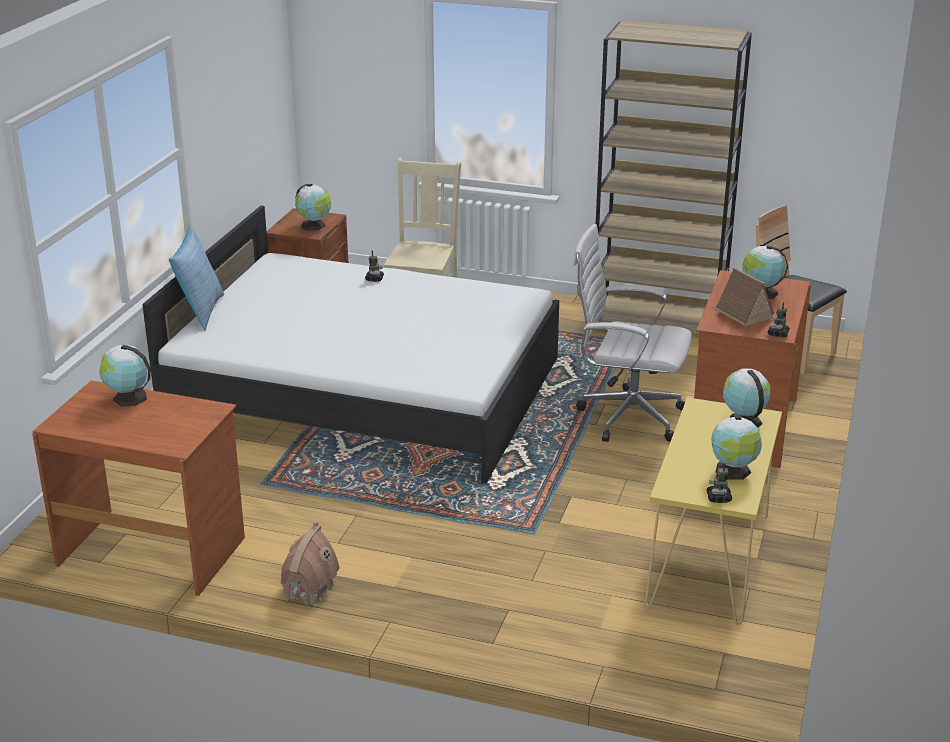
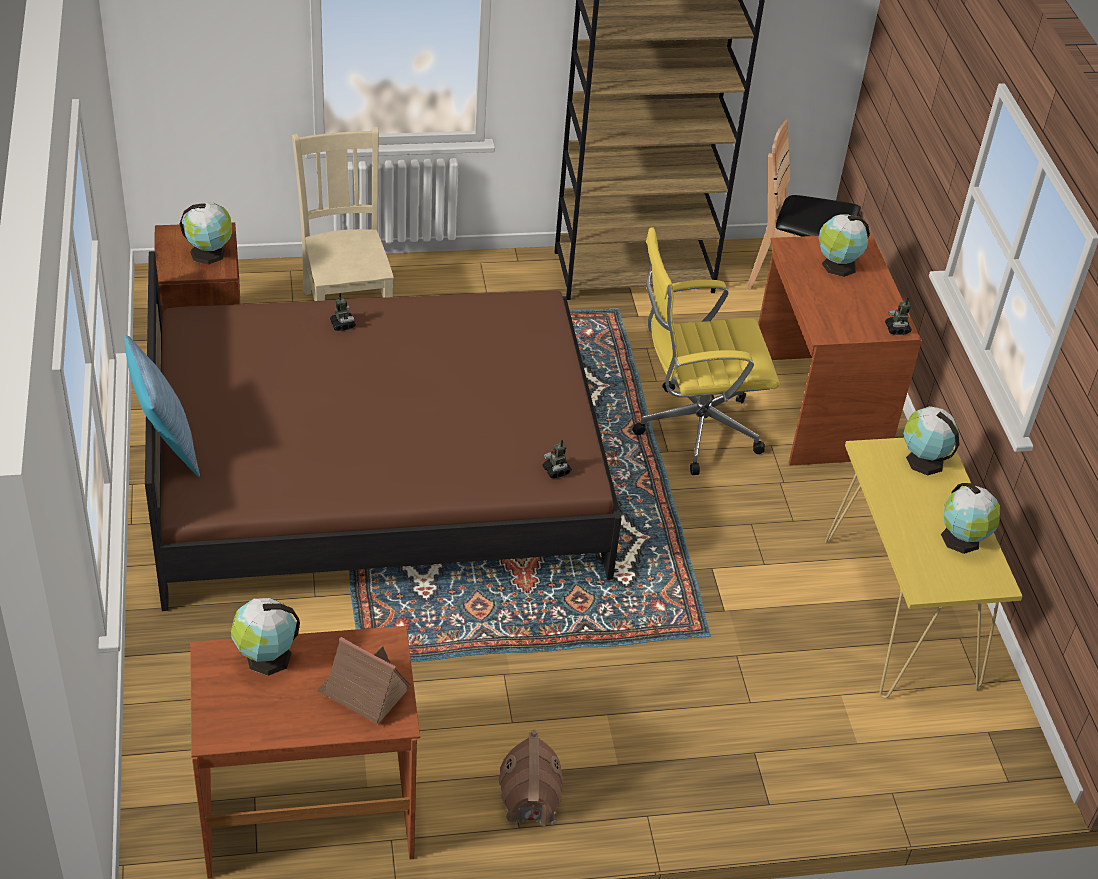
camera: 30 degrees left, 15 degrees up
(365, 391) = (377, 475): white bed -> brown bed
(626, 417) = (692, 429): white office chair -> yellow office chair
(718, 498) = (974, 584): toy robot -> toy robot (556, 471)
(742, 314) = (841, 306): toy house -> toy house (363, 692)

